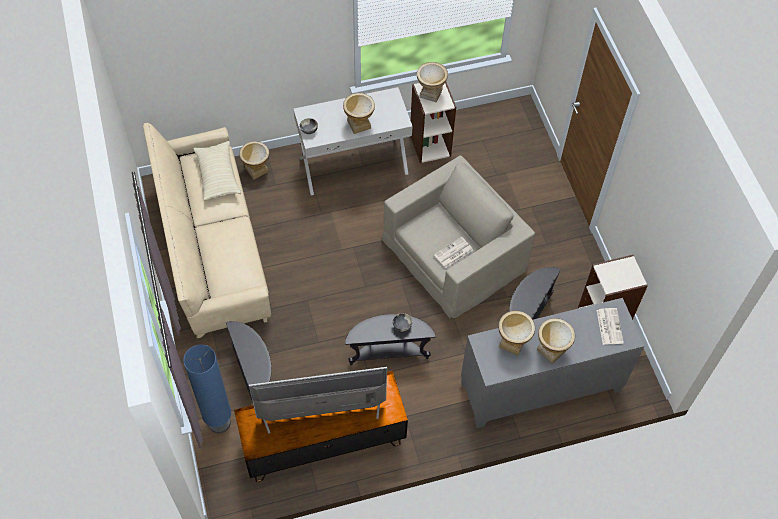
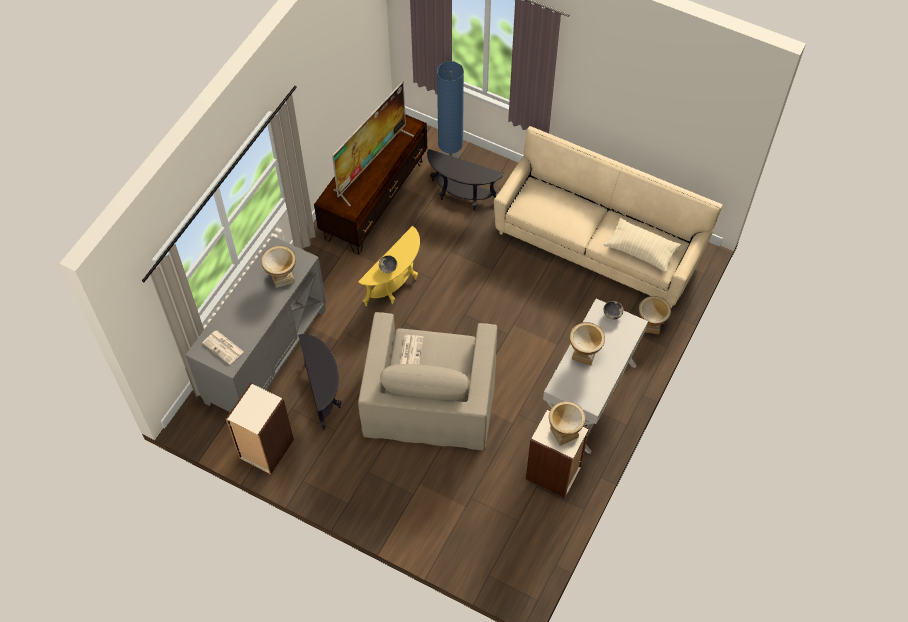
camera: 135 degrees right, 0 degrees up
(388, 352) = (396, 285): black side table -> yellow side table
(551, 350) = (250, 295): vase -> none

